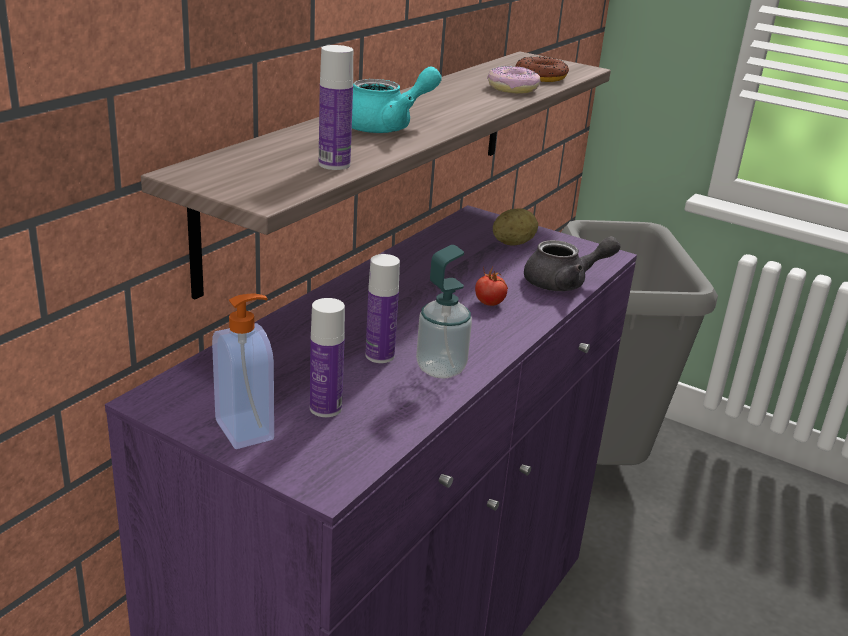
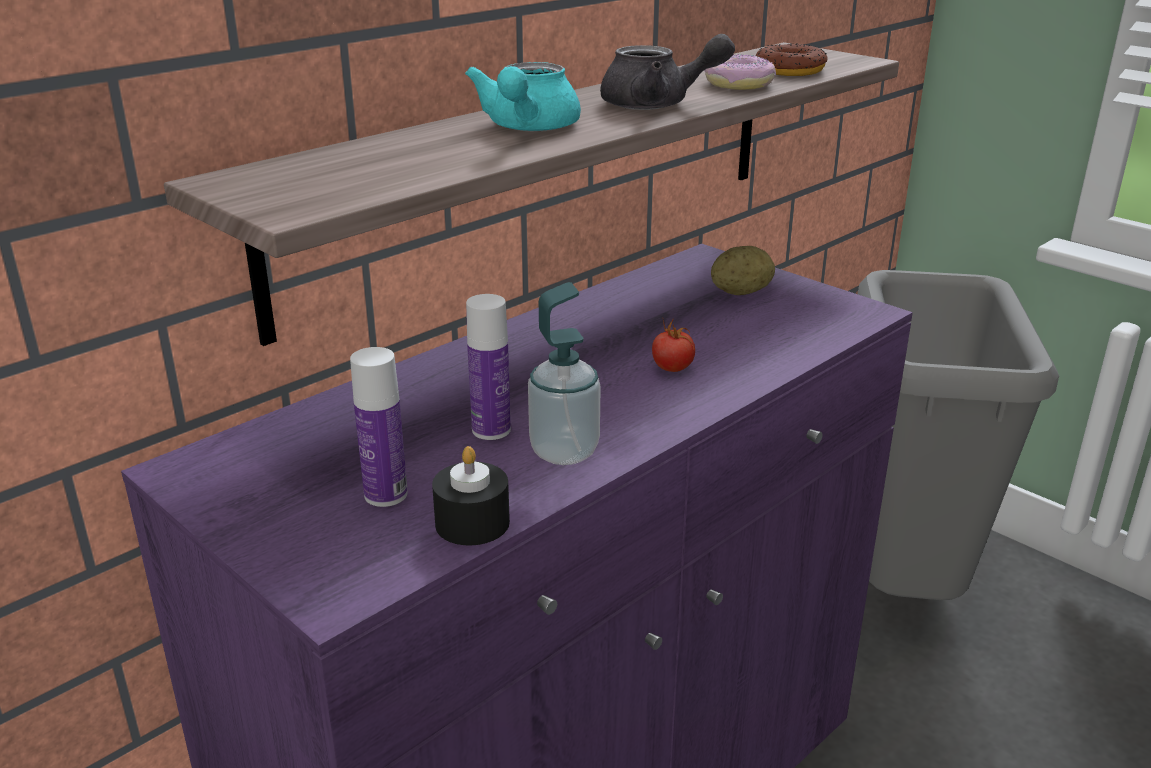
camera: 15 degrees right, 0 degrees up
(246, 429) = (271, 515): soap dispenser -> none
(334, 164) = (417, 172): bottle -> none
(387, 126) = (527, 128): turquoise teapot -> turquoise teapot turned 120 degrees clockwise
(399, 424) = (472, 523): none -> black candle
(564, 283) = (789, 346): grey teapot -> grey teapot (657, 104)

